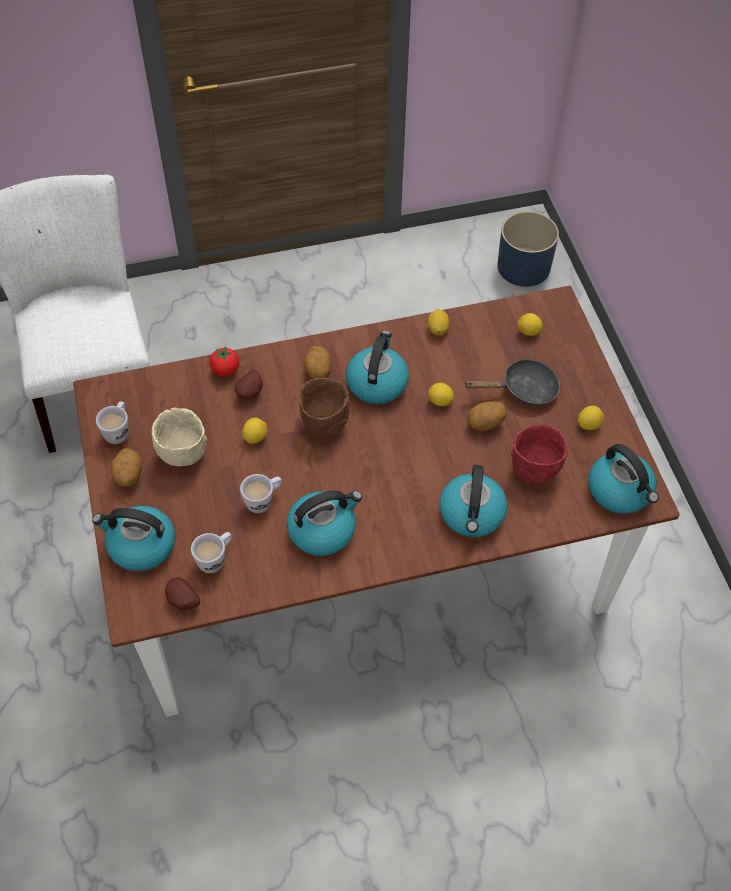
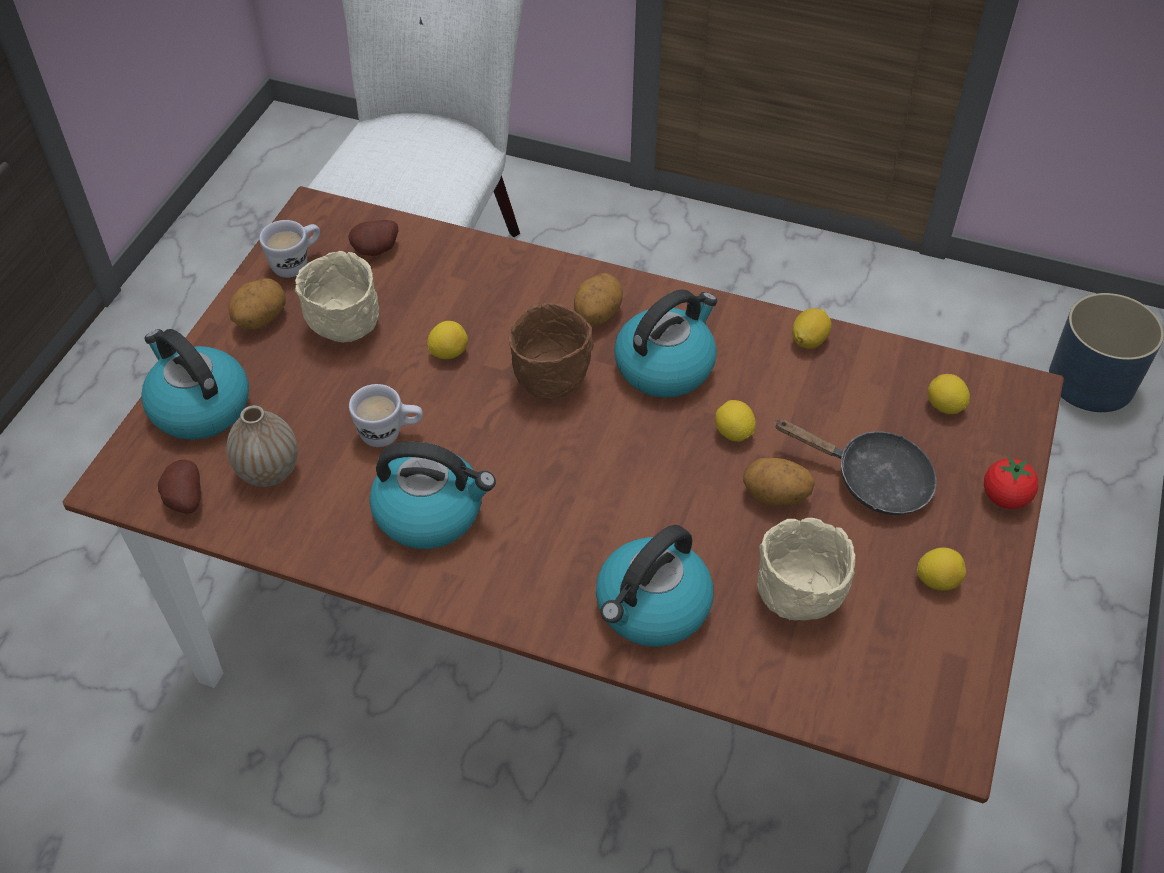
camera: 35 degrees right, 5 degrees down
(215, 559) = (269, 471): white mug -> vase
(225, 370) = (483, 257): tomato -> tomato (1005, 497)
(251, 393) = (490, 298): potato -> potato (377, 251)
(535, 471) = (798, 600): red bowl -> beige bowl
(620, 491) = (912, 705): kettle -> none

